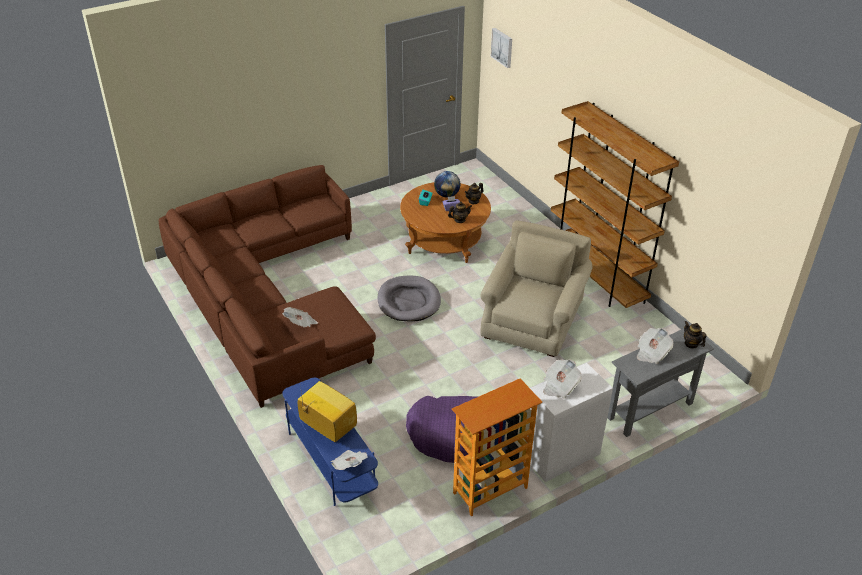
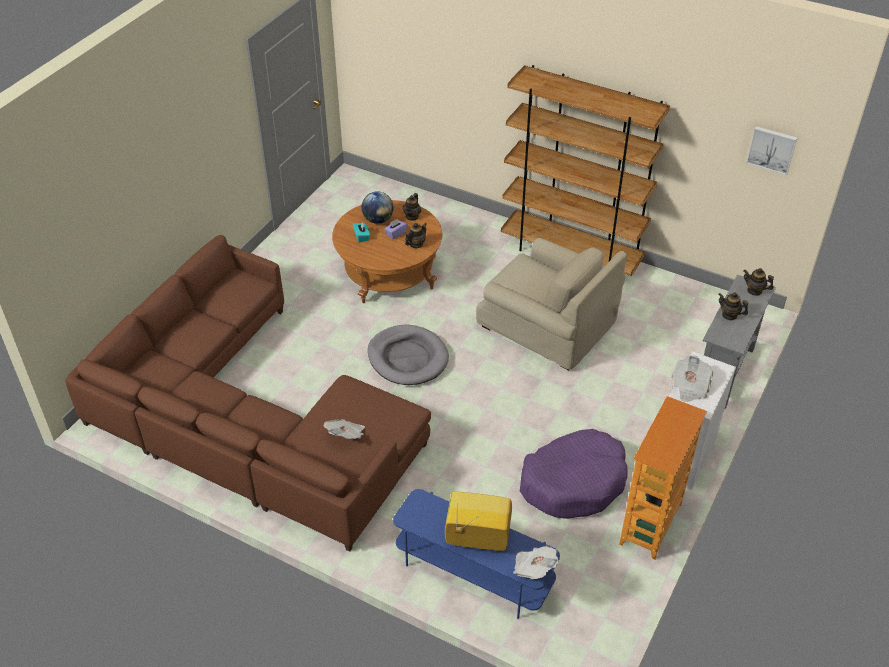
camera: 30 degrees left, 5 degrees up
(502, 47) = (371, 26): picture -> picture (772, 149)
(532, 319) = (546, 325): beige armchair -> beige armchair turned 135 degrees clockwise
(651, 353) = (729, 315): newspaper -> teapot

